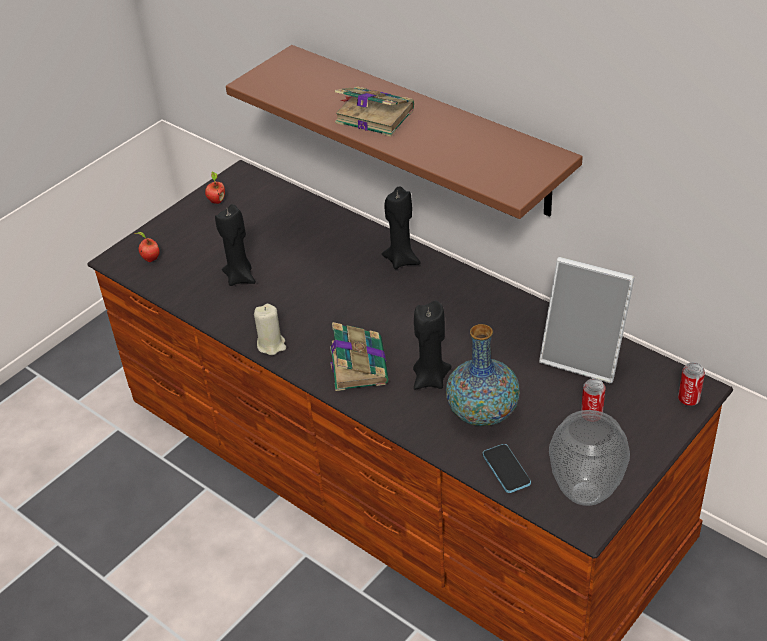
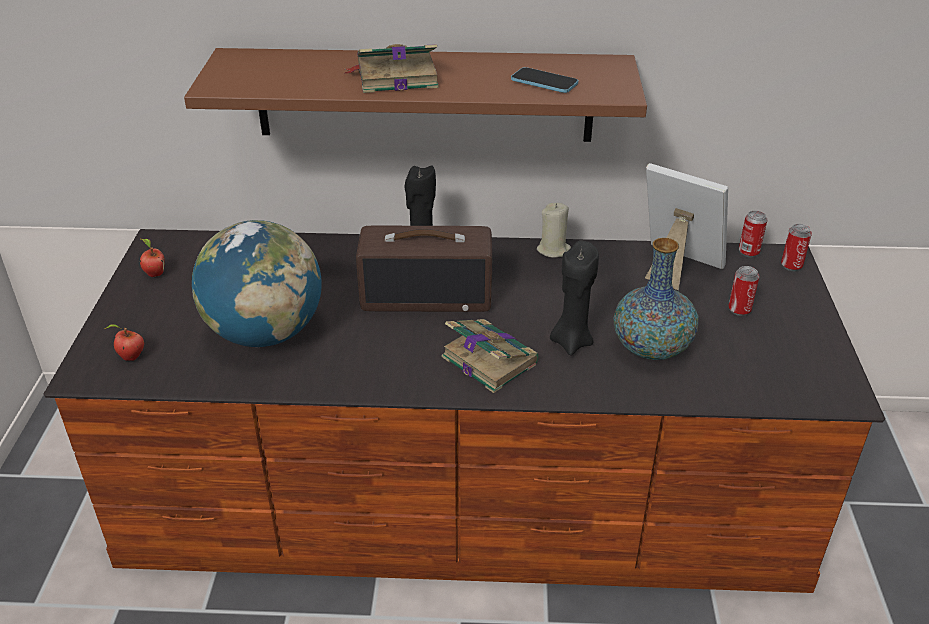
camera: 40 degrees left, 5 degrees down
(240, 277) = (265, 333): black candle -> globe
(271, 345) = (375, 381): beige candle -> beige candle (553, 250)
(371, 295) = (427, 295): none -> radio
(506, 469) = (730, 385): phone -> phone (544, 82)
(585, 356) = (675, 267): picture frame -> picture frame turned 135 degrees counterclockwise
(586, 493) = (815, 372): vase -> none
(666, 370) = (748, 252): none -> can

